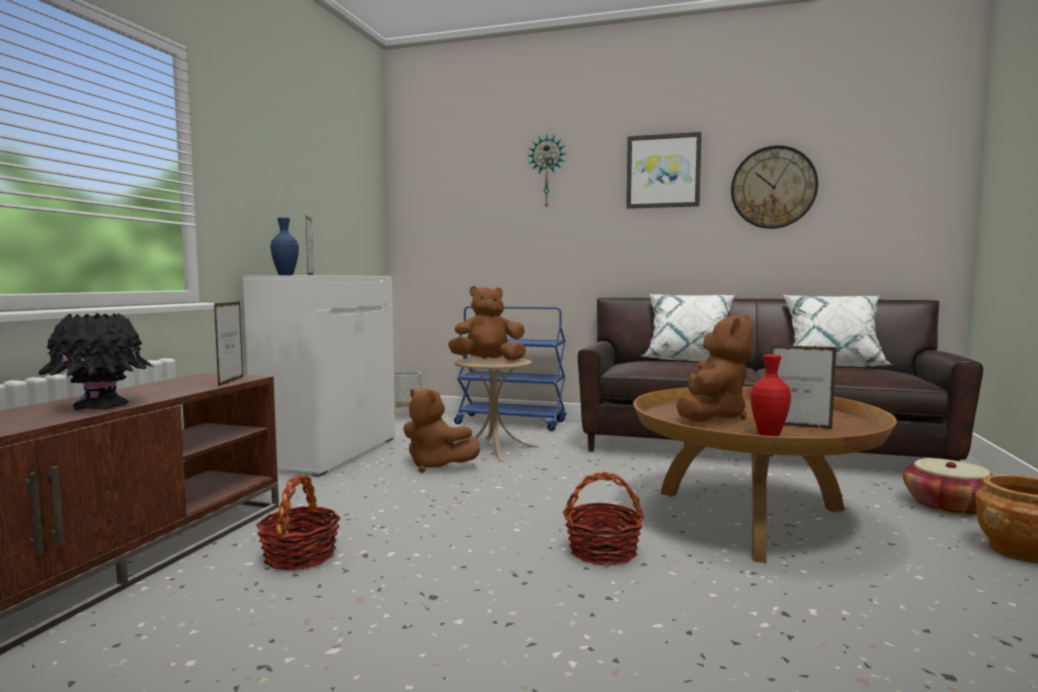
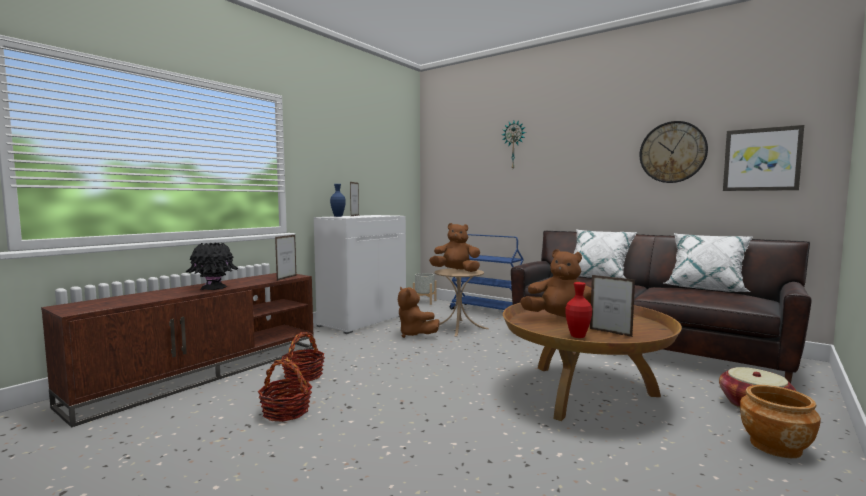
camera: 20 degrees right, 0 degrees up
(603, 551) = (464, 398): basket -> basket (286, 411)
(663, 171) = (591, 142): picture -> picture (761, 159)
(711, 416) = (560, 320): brown plush toy -> brown plush toy turned 105 degrees counterclockwise

